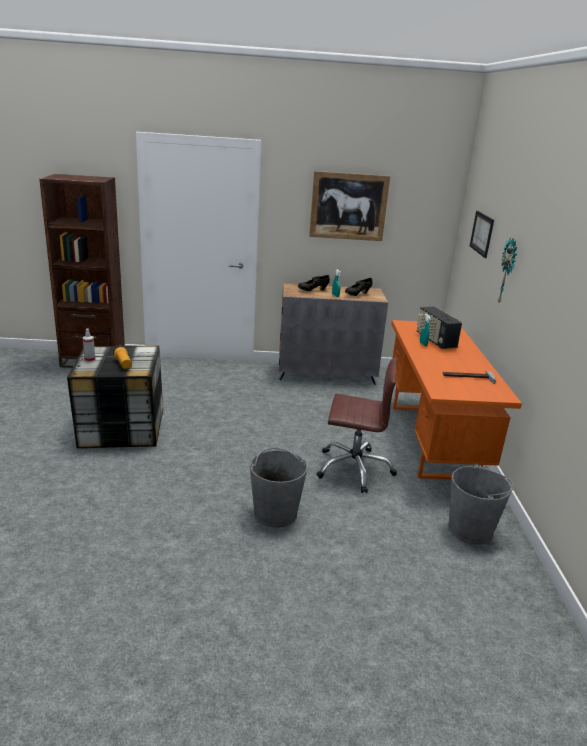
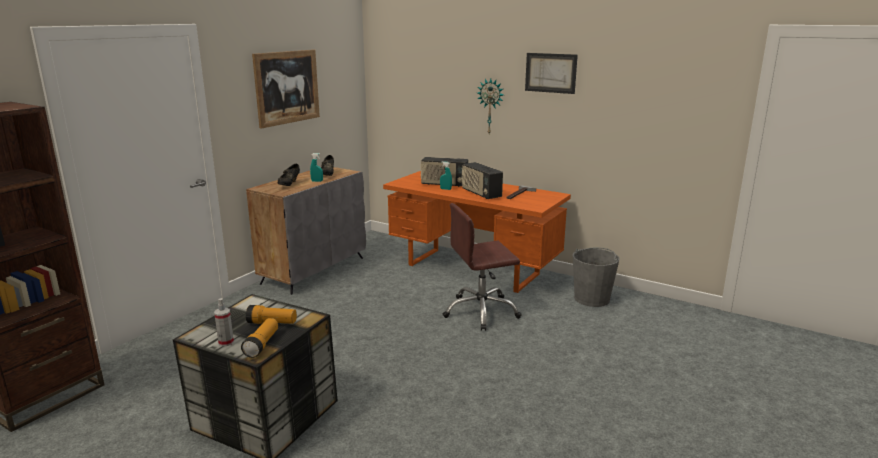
camera: 55 degrees left, 5 degrees down
(93, 370) = (262, 345): none -> flashlight
(275, 513) = (514, 367): grey bucket -> none
(354, 468) = (481, 312): brown office chair -> brown office chair turned 150 degrees counterclockwise
(437, 360) = (480, 194): none -> radio
(482, 233) = (423, 86): picture -> picture (550, 73)

